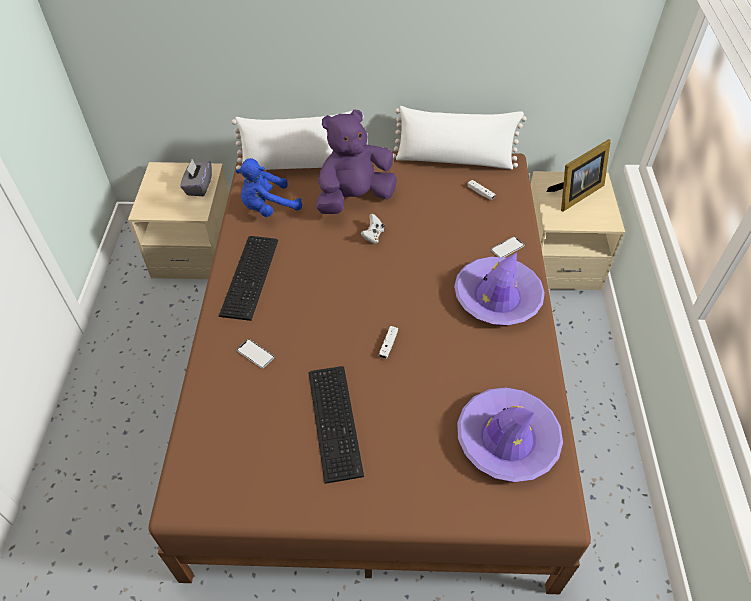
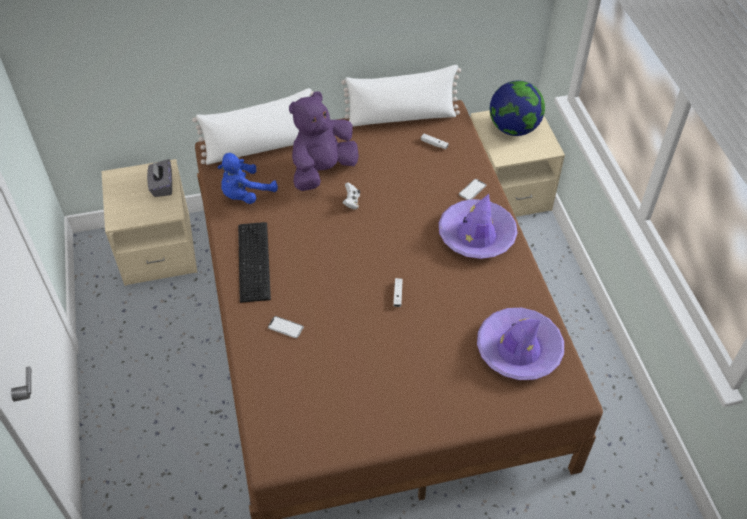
camera: 15 degrees left, 0 degrees up
(336, 420) = (376, 366): keyboard -> none
(575, 194) = (513, 128): picture frame -> globe

